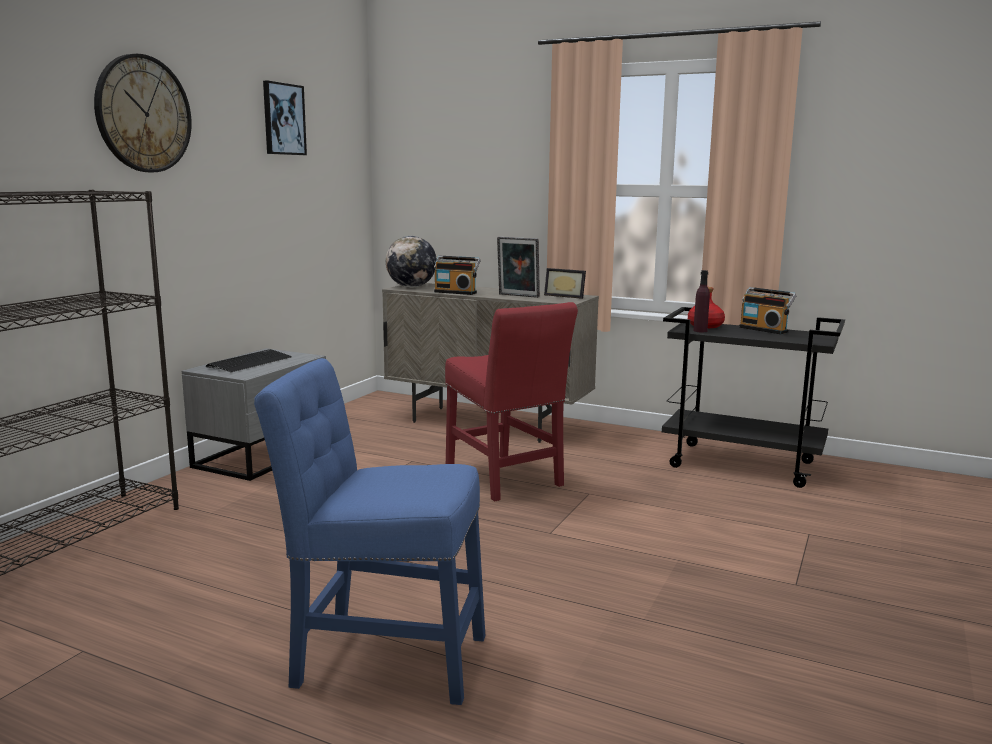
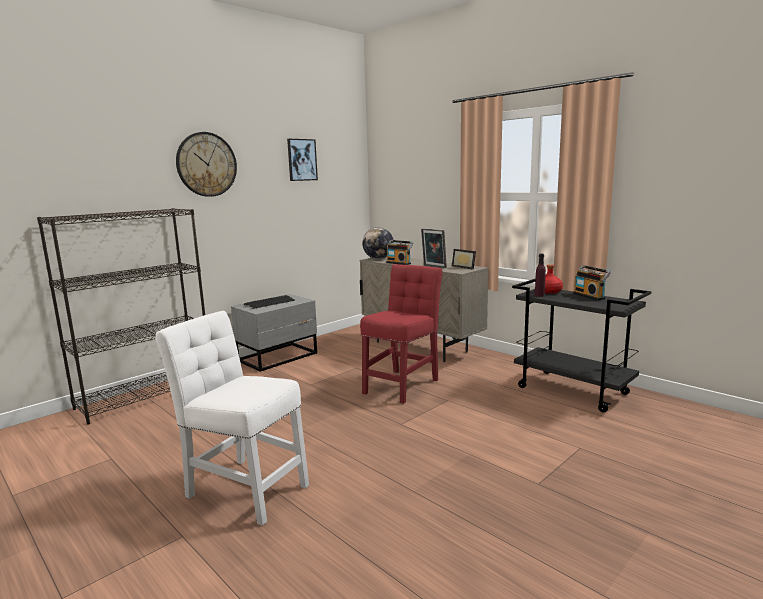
camera: 20 degrees right, 0 degrees up
(381, 657) = (244, 488): blue chair -> white chair
(505, 479) = (402, 384): red chair -> red chair turned 135 degrees counterclockwise

